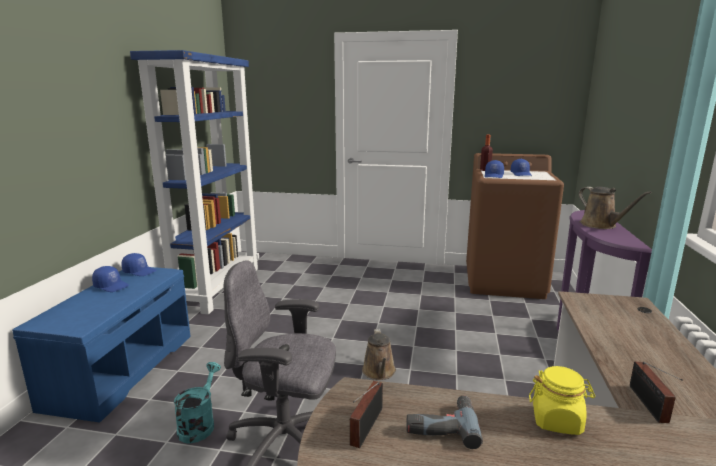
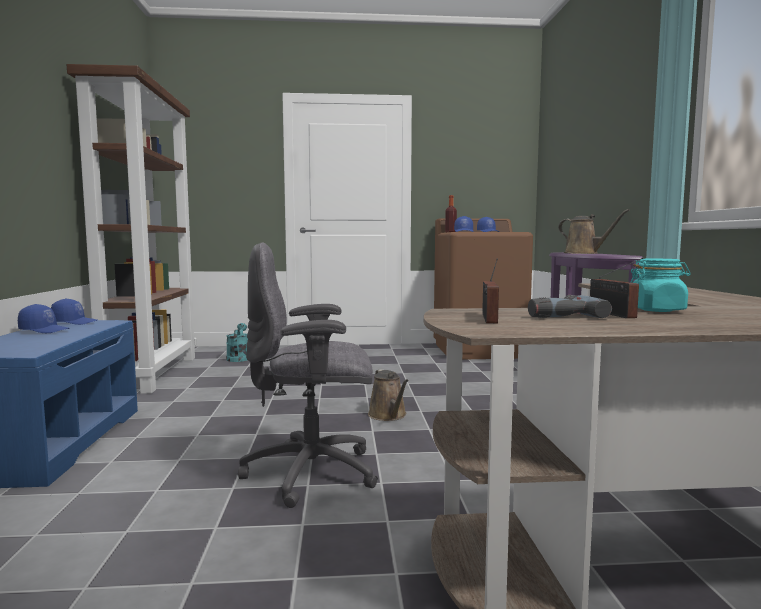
camera: 15 degrees left, 10 degrees down
(199, 424) = (193, 472): turquoise watering can -> turquoise watering can (238, 358)
(218, 287) = (151, 373): blue bookcase -> brown bookcase
(557, 420) = (657, 310): yellow jar -> turquoise jar
(649, 406) = (720, 304): radio -> radio (613, 314)

